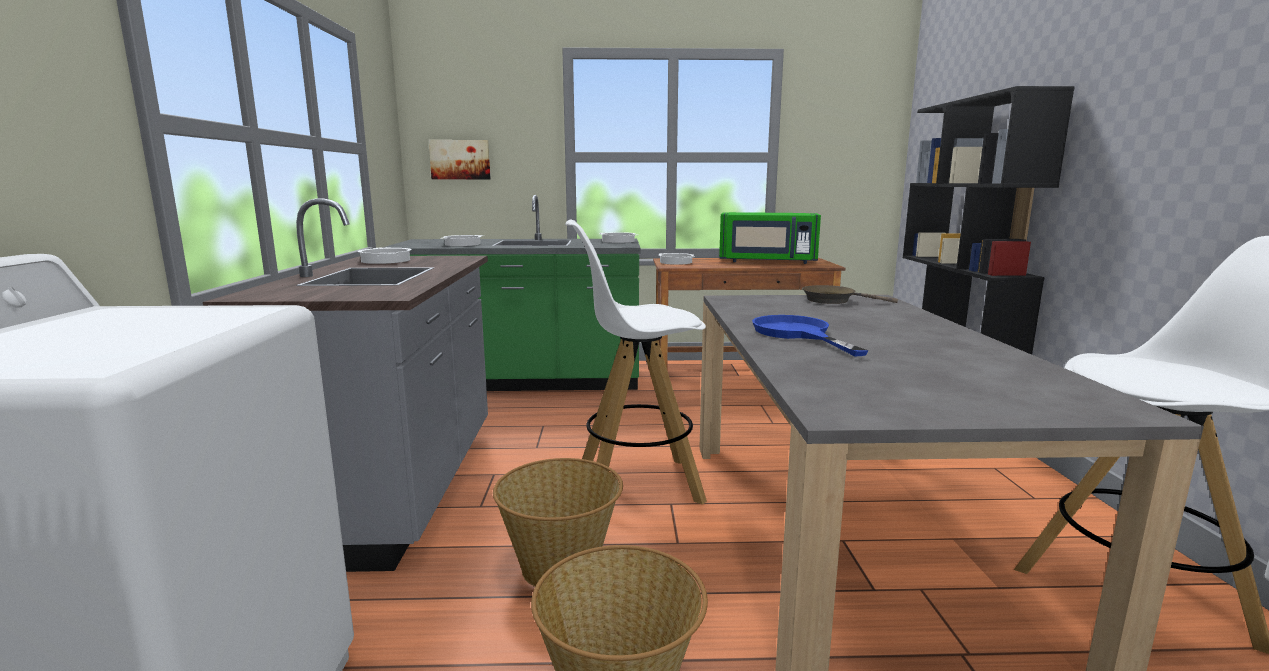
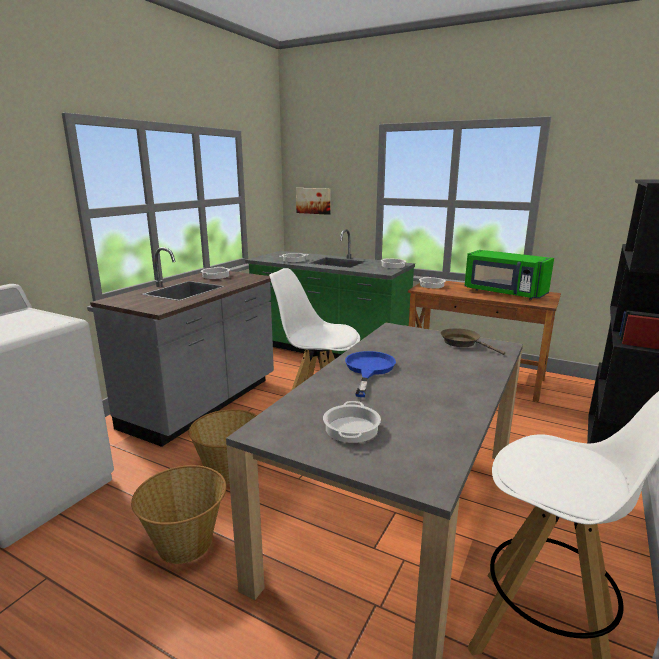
camera: 30 degrees right, 5 degrees up
(928, 385) = (352, 429): none -> cooking pot

